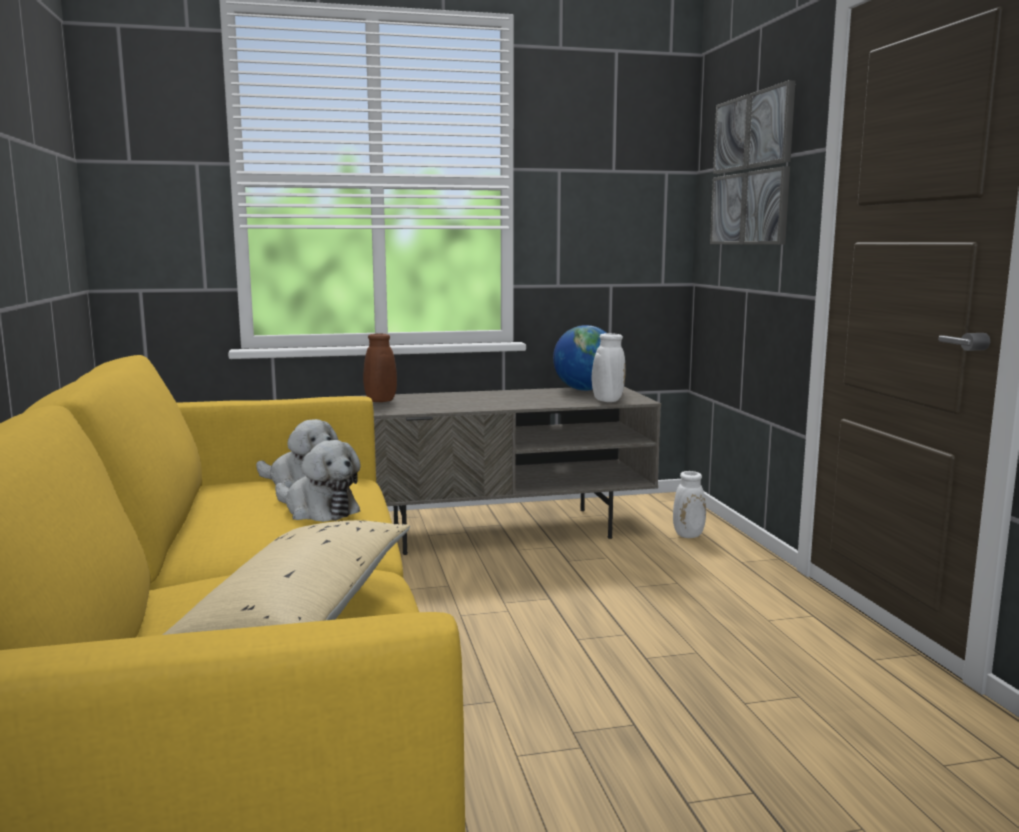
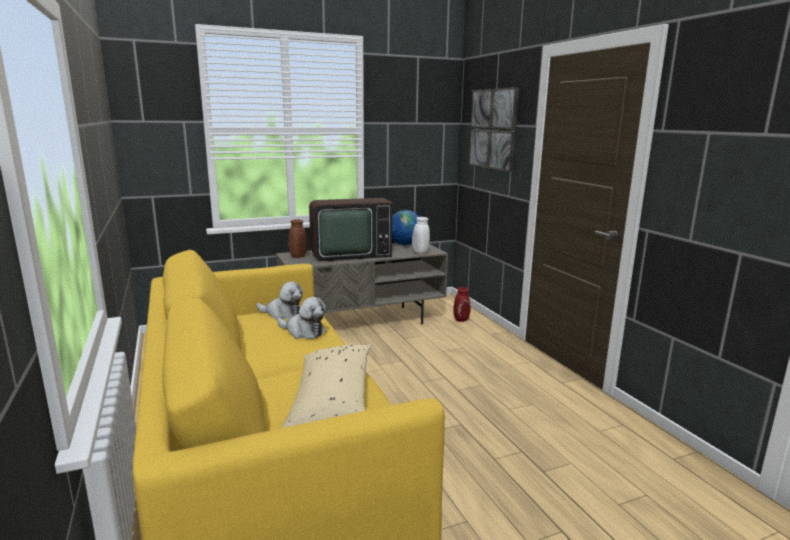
camera: 10 degrees left, 5 degrees up
(474, 400) = (349, 254): none -> television
(689, 535) = (461, 320): white vase -> red vase

